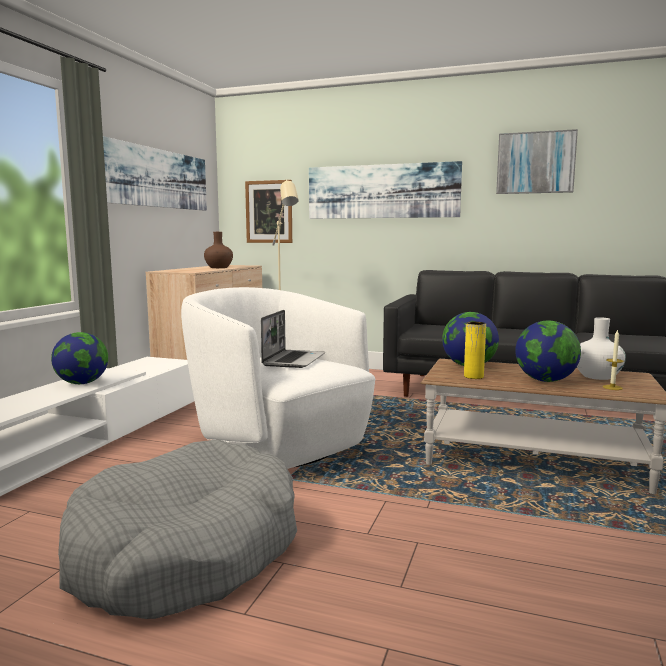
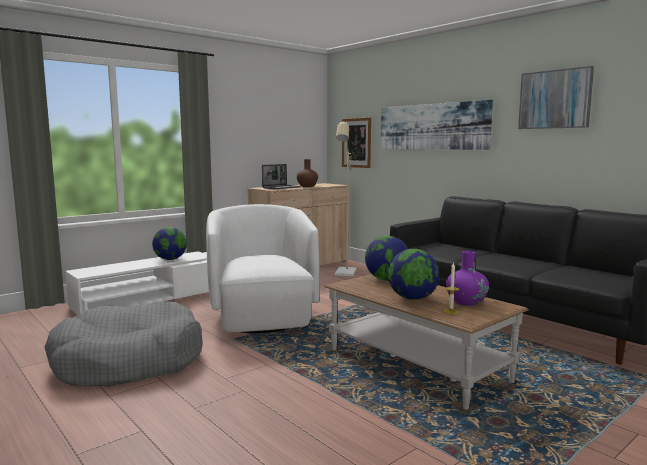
camera: 30 degrees right, 0 degrees up
(157, 178) = (263, 121): picture -> none
(293, 360) = (264, 259): laptop -> laptop (281, 188)
(473, 376) = (367, 287): yellow vase -> none
(597, 376) = (466, 302): white vase -> purple vase

